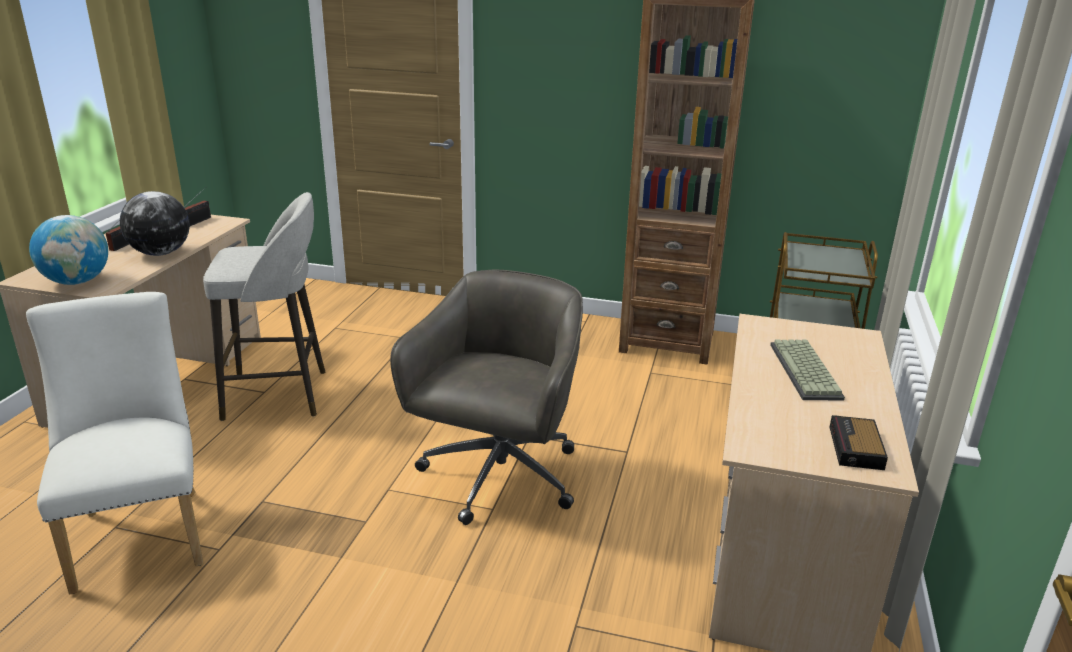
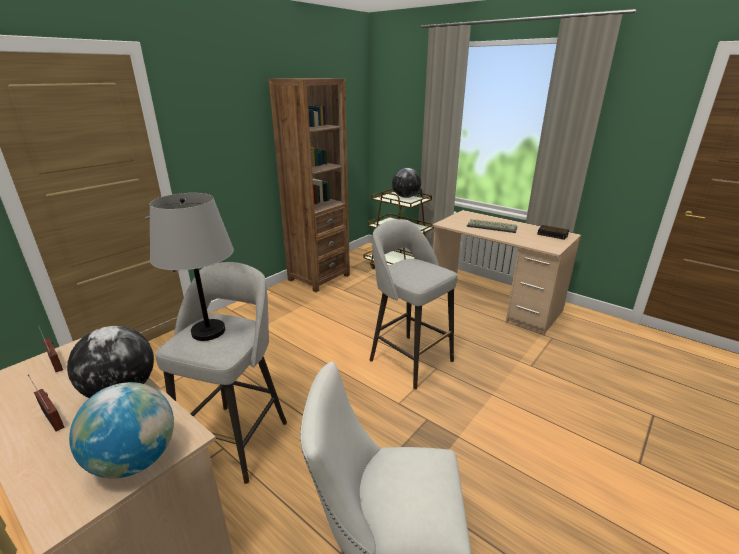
camera: 65 degrees left, 0 degrees up
(259, 253) = (209, 331): none -> grey table lamp
(498, 478) = (409, 359): grey office chair -> grey stool
(844, 264) = (406, 197): none -> globe

